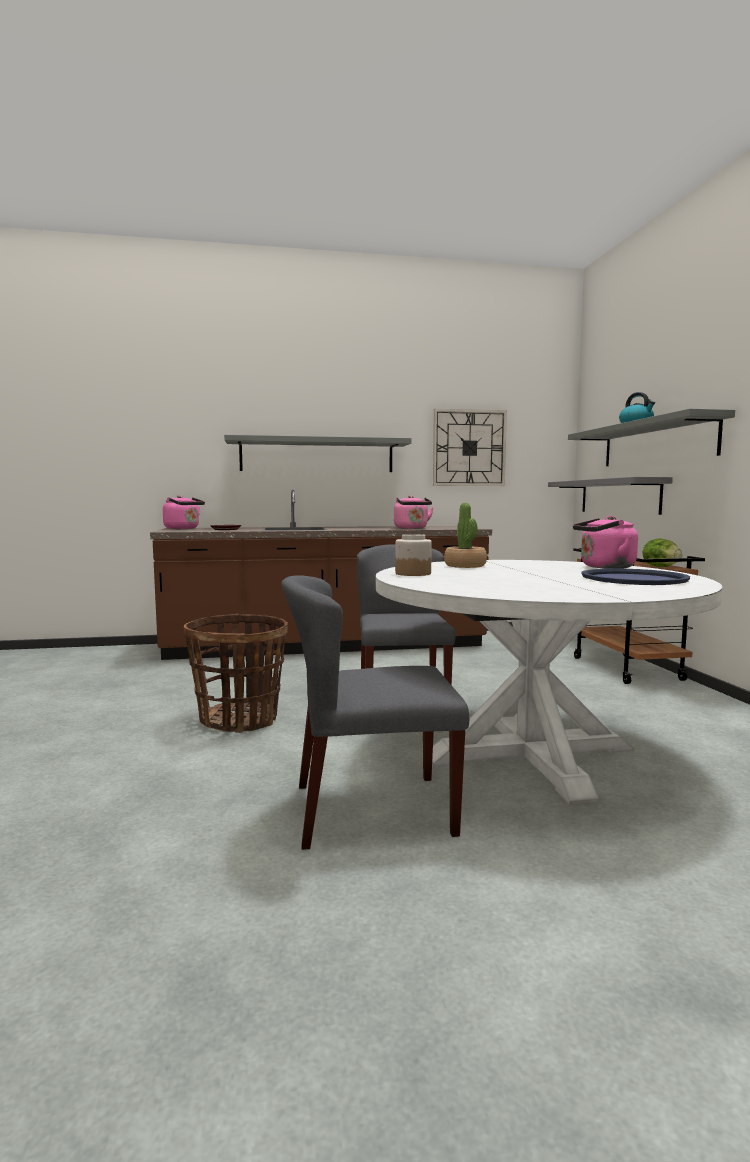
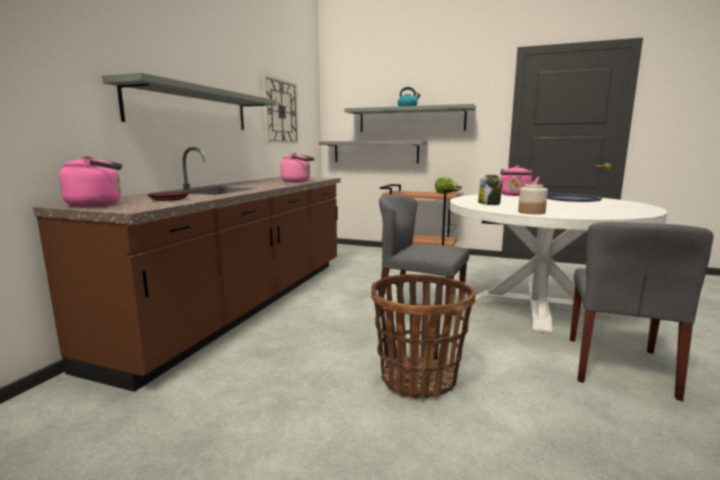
camera: 60 degrees left, 5 degrees up
(465, 566) = (489, 204): potted plant -> jar

